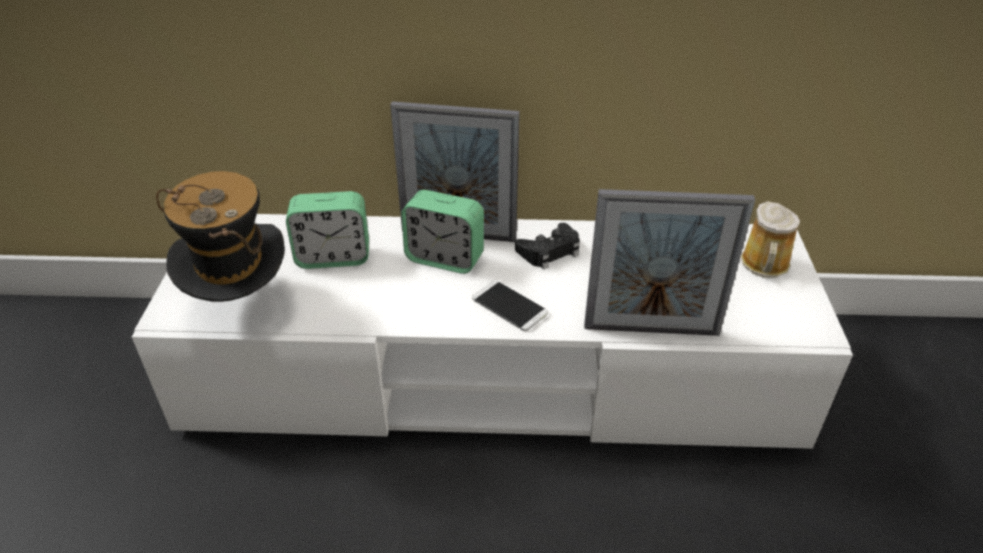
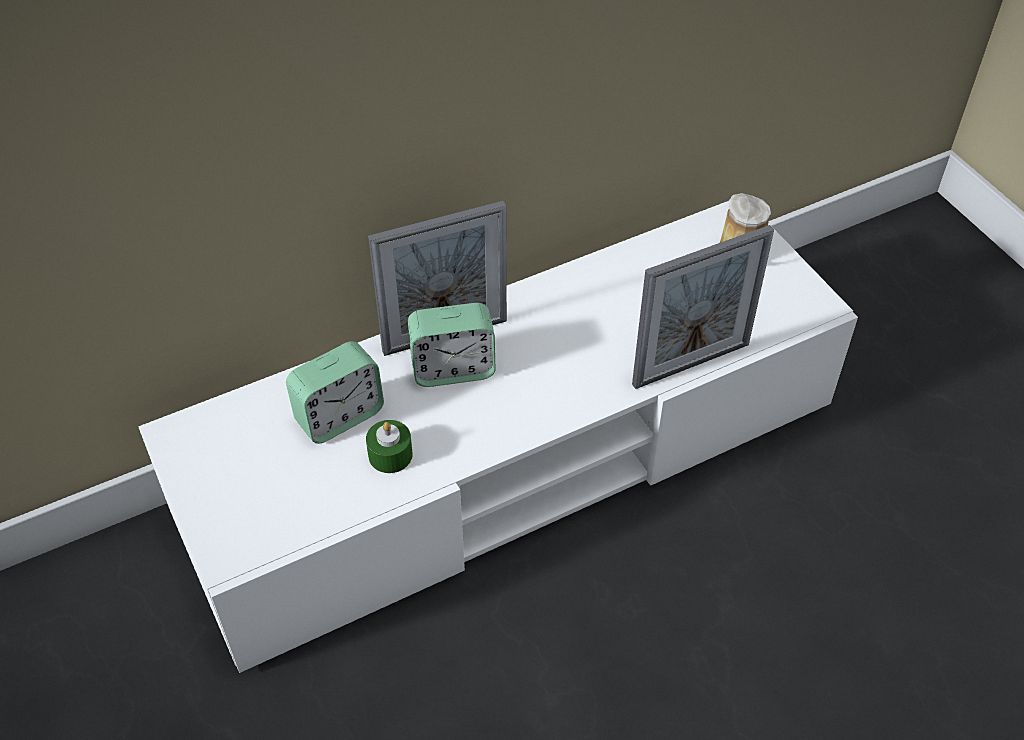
camera: 30 degrees left, 10 degrees up
(241, 305) = (295, 512): hat -> none
(344, 296) = (390, 455): none -> green candle
(509, 306) = (554, 395): phone -> none
(549, 251) = (547, 318): black game controller -> none

